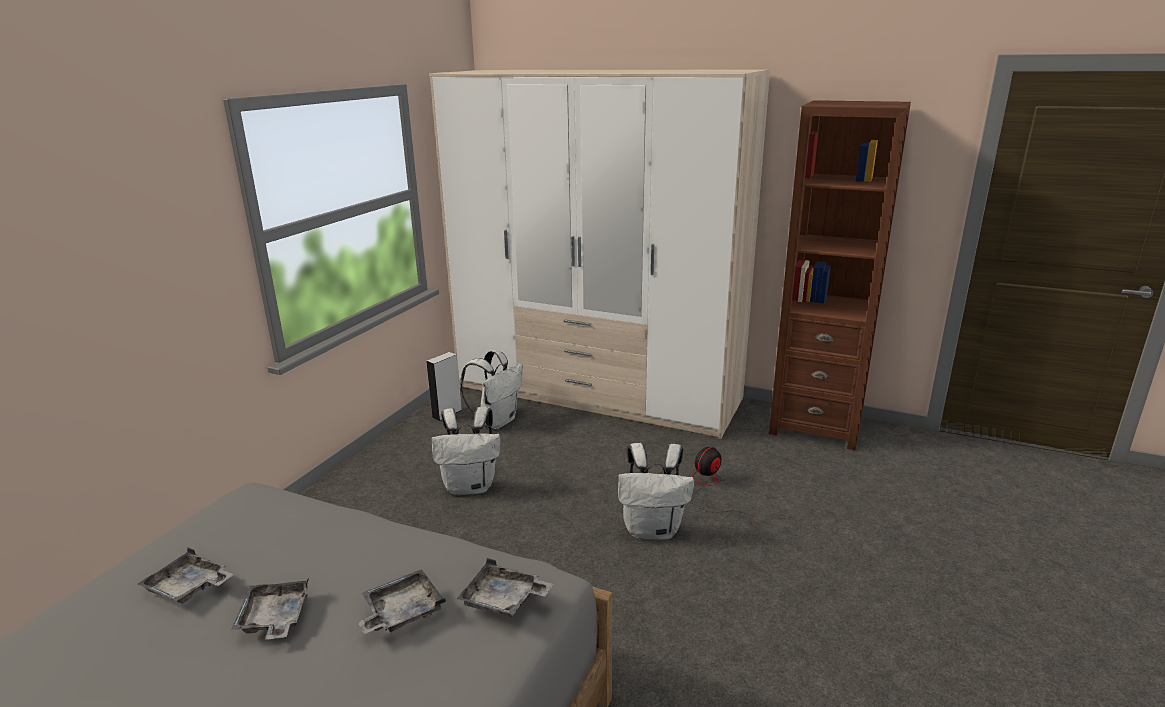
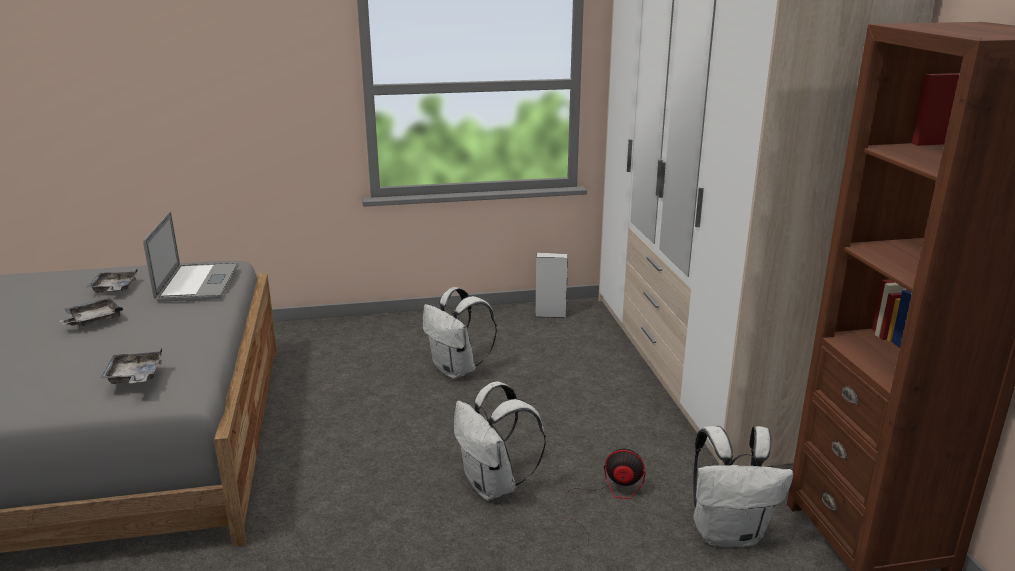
camera: 55 degrees right, 0 degrees up
(283, 519) = (198, 282): none -> laptop
(402, 612) = (105, 349): grey tray -> none
(497, 421) = (570, 339): white backpack -> white backpack (729, 533)

